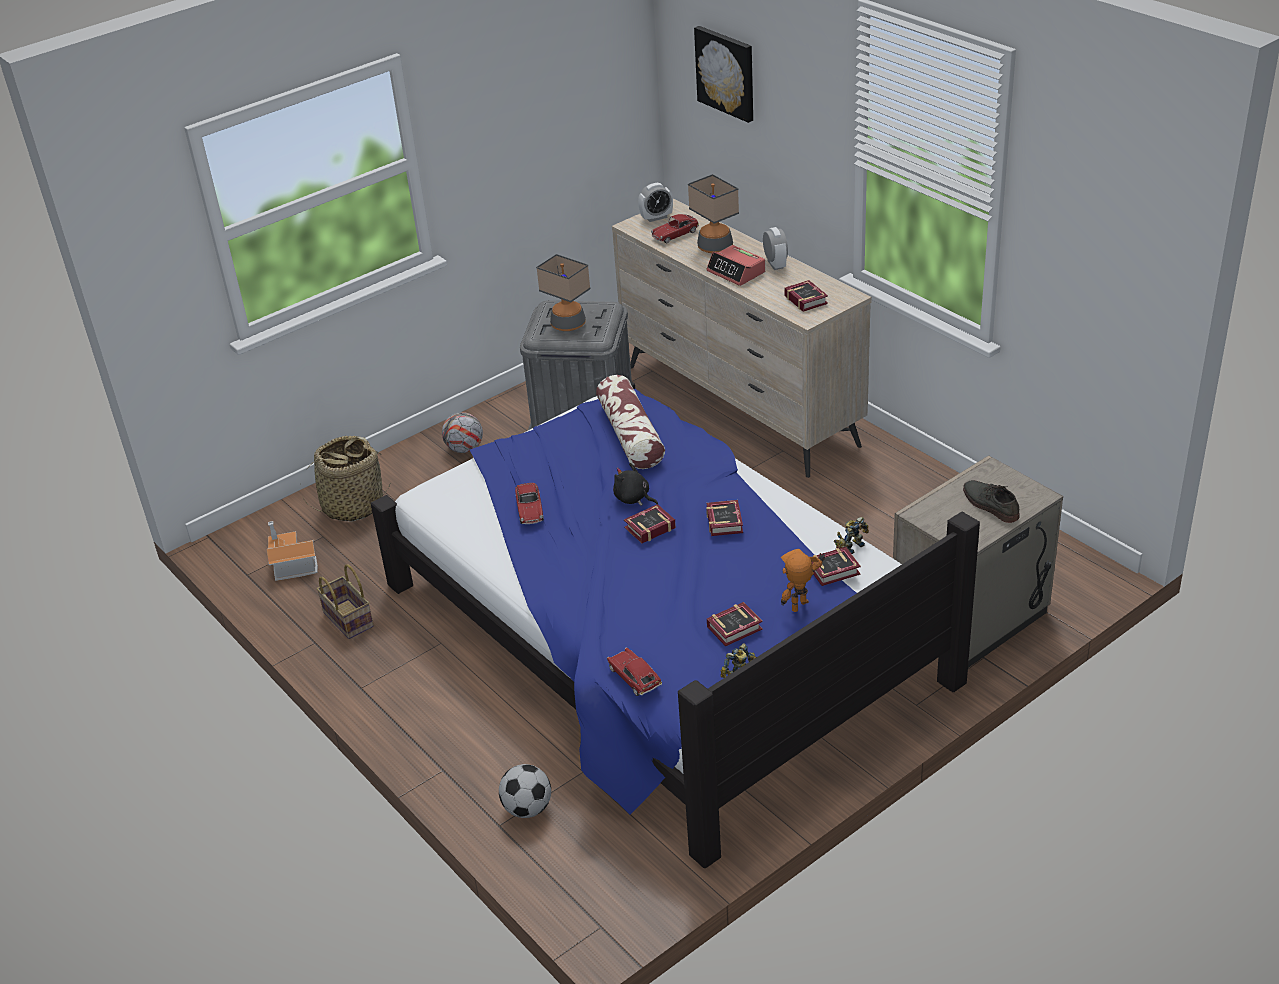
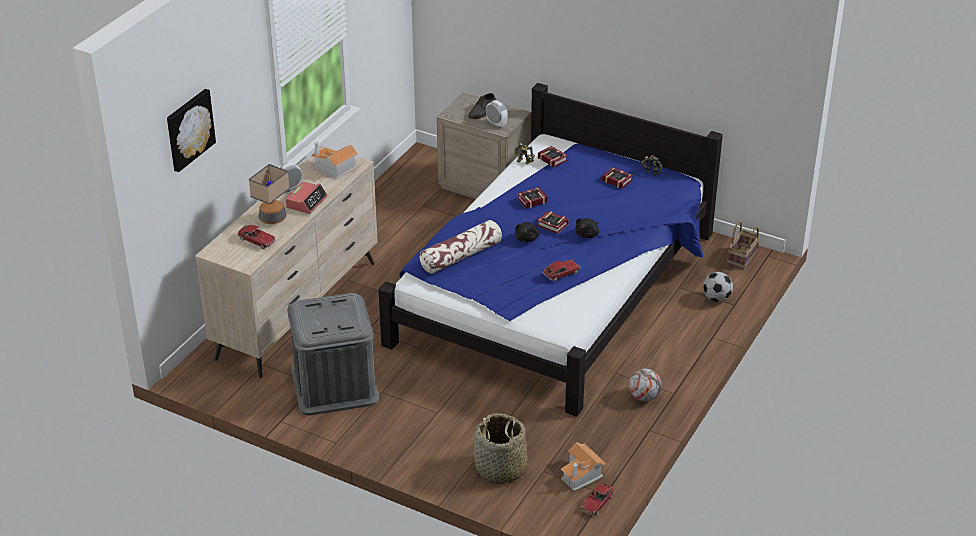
camera: 115 degrees left, 0 degrees up
(346, 619) = (620, 423): basket -> basket (742, 258)
(464, 449) = (404, 433): football -> football (644, 397)
(568, 325) = (336, 316): table lamp -> none
(607, 559) = (587, 234): none -> black plush toy
(634, 678) = (675, 201): toy car -> toy car (597, 503)
(656, 217) = (231, 256): alarm clock -> alarm clock (496, 124)
(803, 608) = (587, 164): toy robot -> none
(806, 299) = (334, 168): book -> toy house

